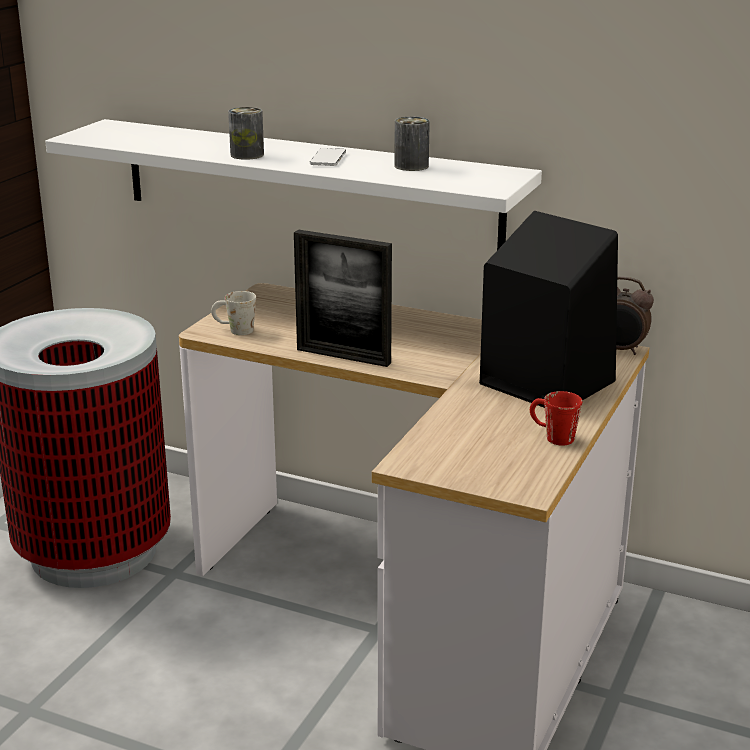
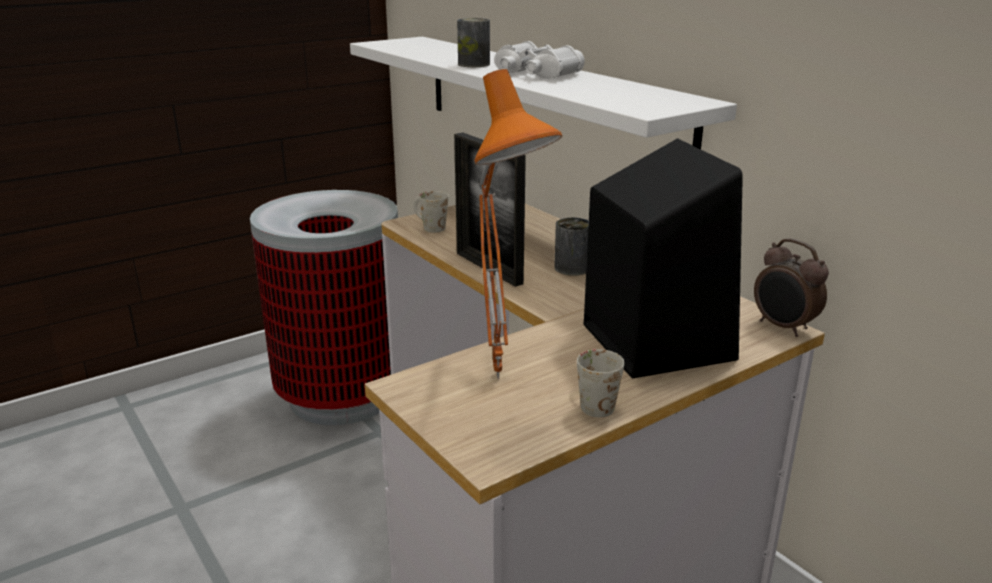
camera: 30 degrees right, 0 degrees up
(328, 159) = (535, 74): phone -> white binoculars
(411, 166) = (603, 86): can -> can (572, 268)
(469, 436) = (503, 376): none -> orange table lamp
(552, 436) = (591, 402): red mug -> white mug

